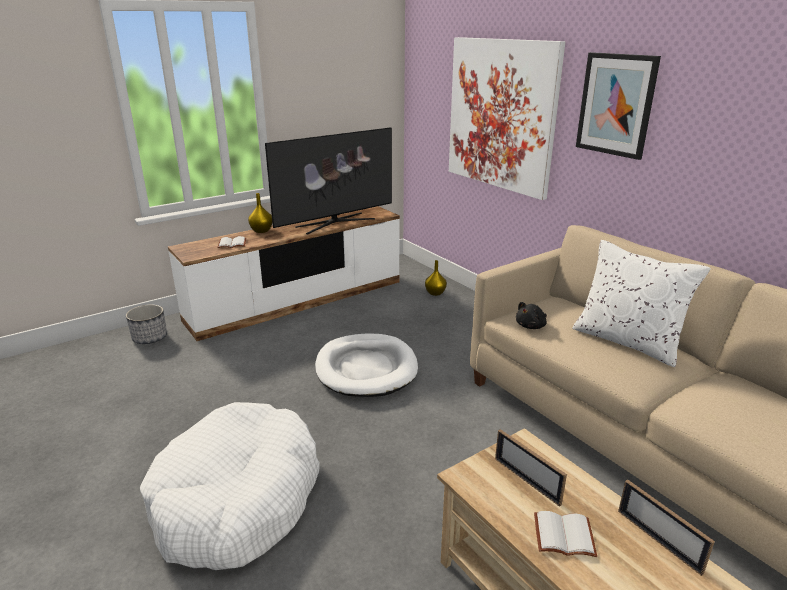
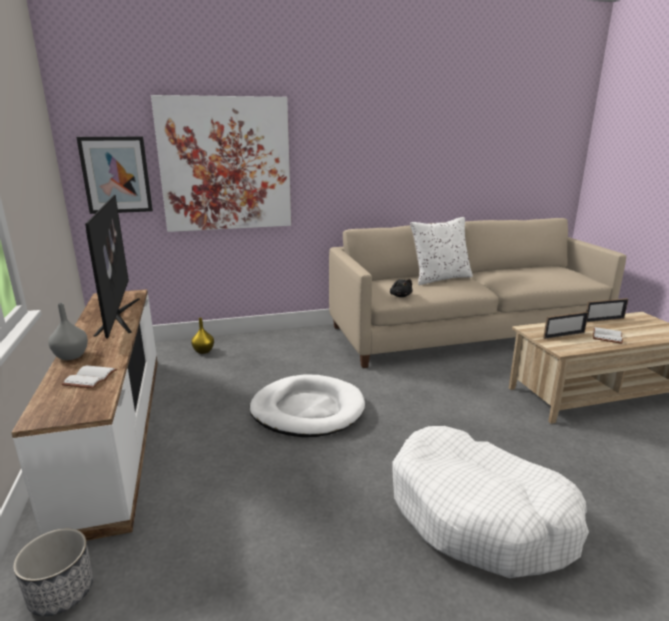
camera: 70 degrees left, 5 degrees down
(262, 230) = (71, 356): yellow vase -> grey vase
(616, 105) = (338, 141): picture -> picture (116, 175)

